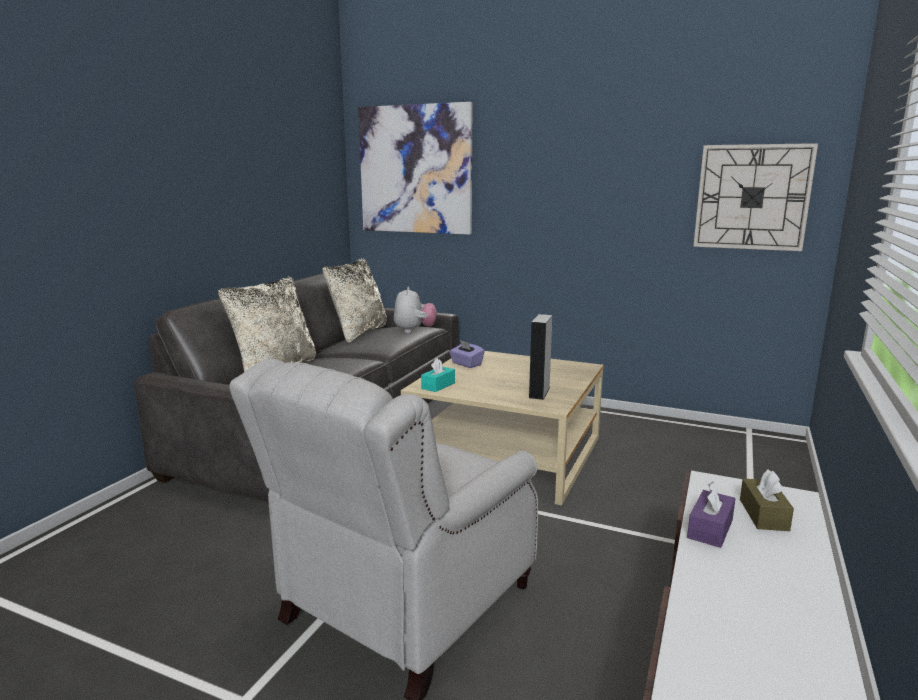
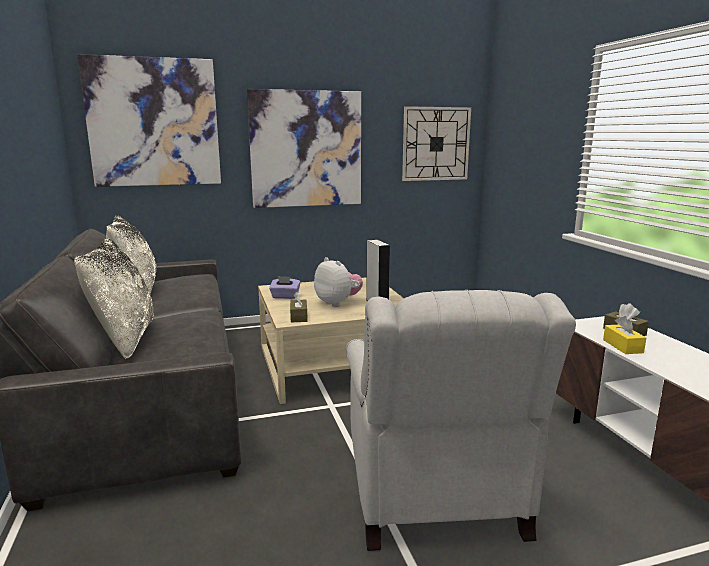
camera: 40 degrees left, 0 degrees up
(414, 331) = (196, 279): plush toy -> plush toy (338, 303)
(438, 385) = (298, 317): turquoise tissue box -> brown tissue box
(566, 200) = (306, 149): none -> picture
(710, 529) = (622, 346): purple tissue box -> yellow tissue box

